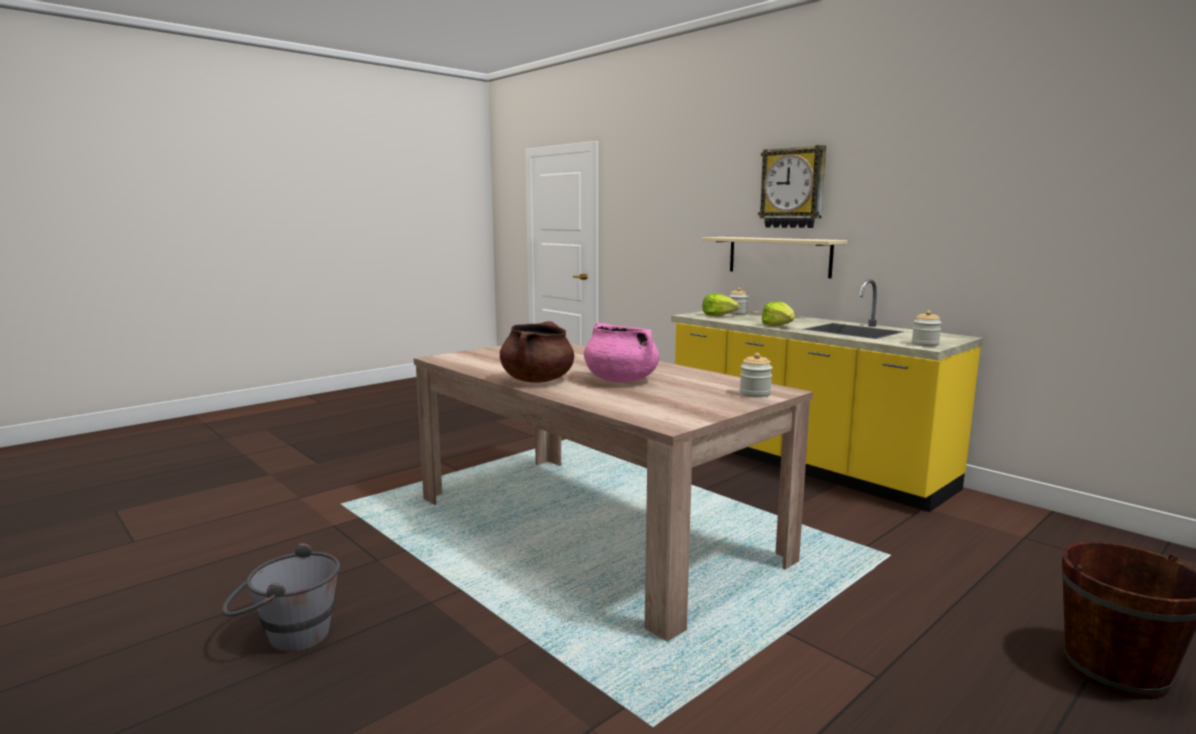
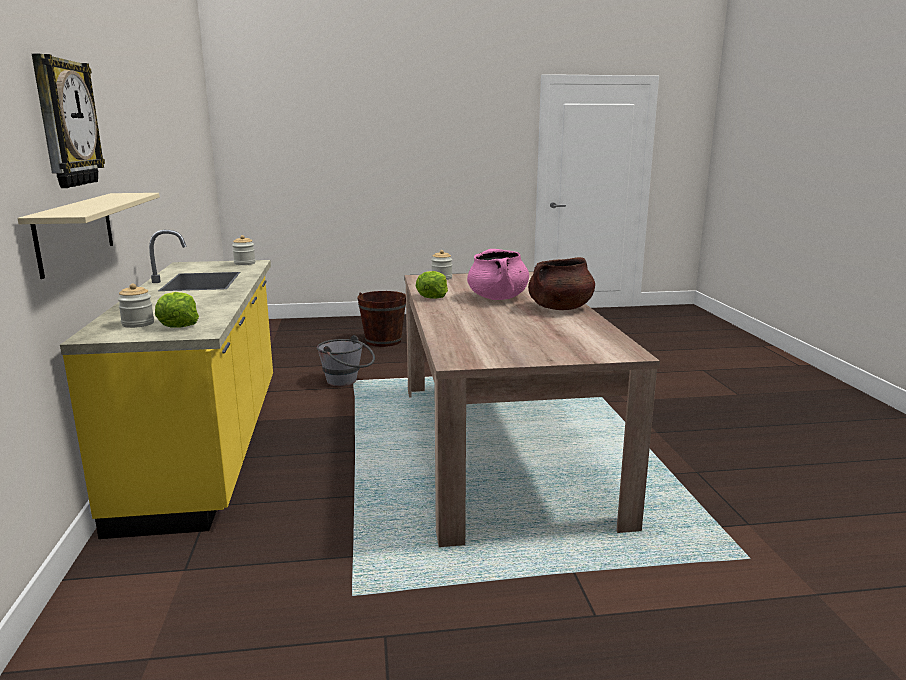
camera: 145 degrees left, 5 degrees up
(287, 636) = (754, 438): grey bucket -> grey bucket (347, 382)
(778, 326) = (222, 295): lettuce -> lettuce (432, 296)

